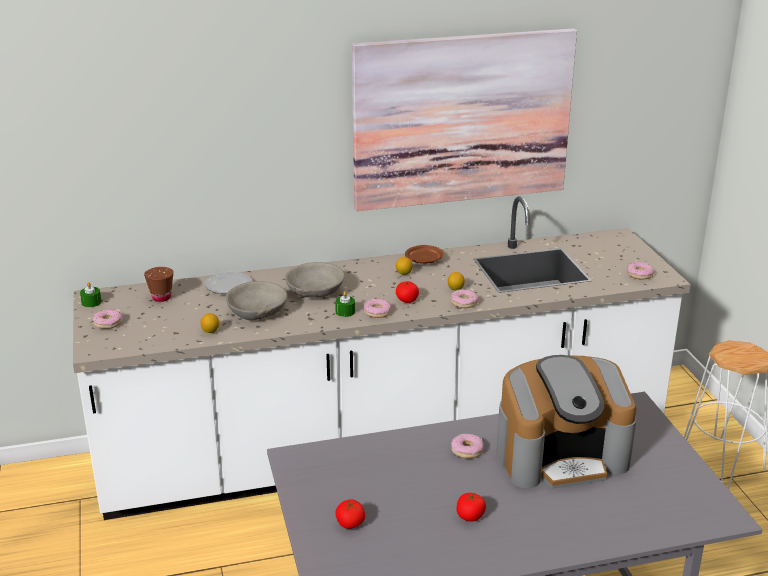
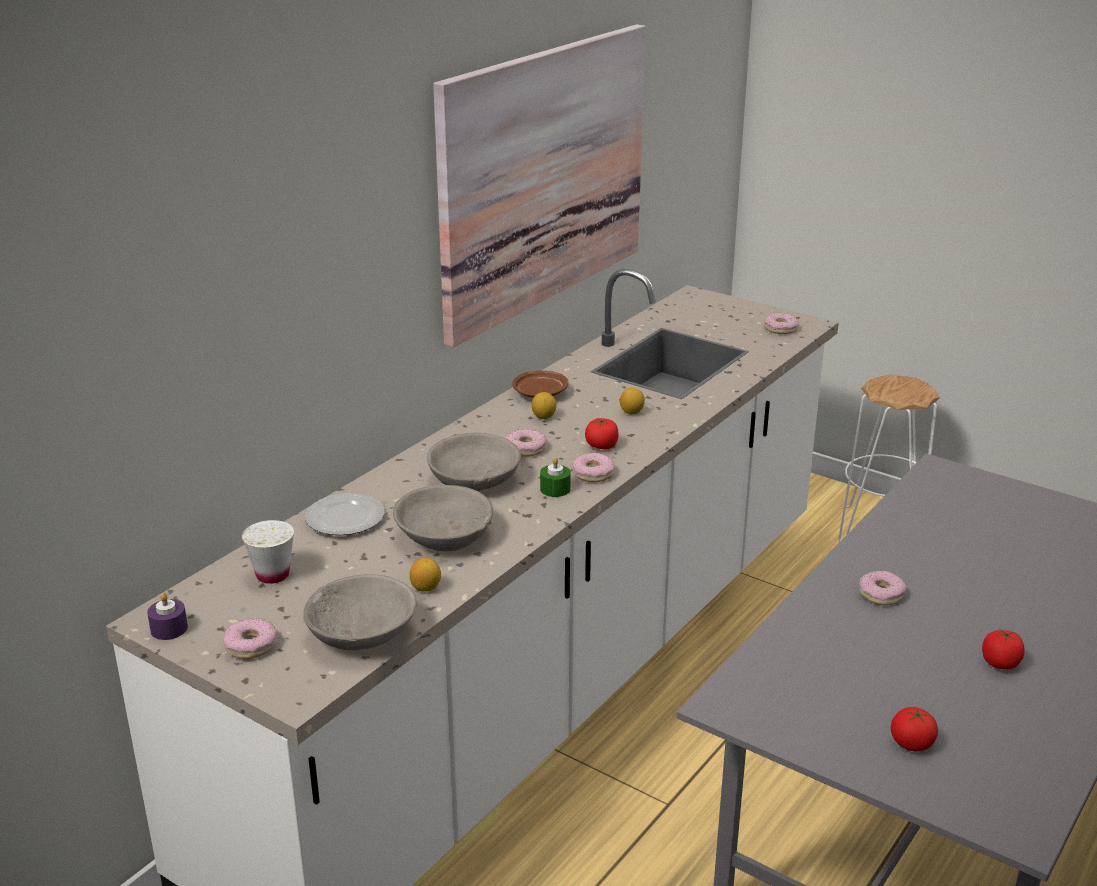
camera: 40 degrees left, 0 degrees up
(91, 302) = (169, 629): green candle -> purple candle
(155, 338) = (362, 632): none -> grey bowl
(161, 297) = (272, 575): brown cup -> white cup
(464, 302) = (667, 424): donut -> donut (525, 448)
(561, 455) = (967, 553): coffee machine -> none

